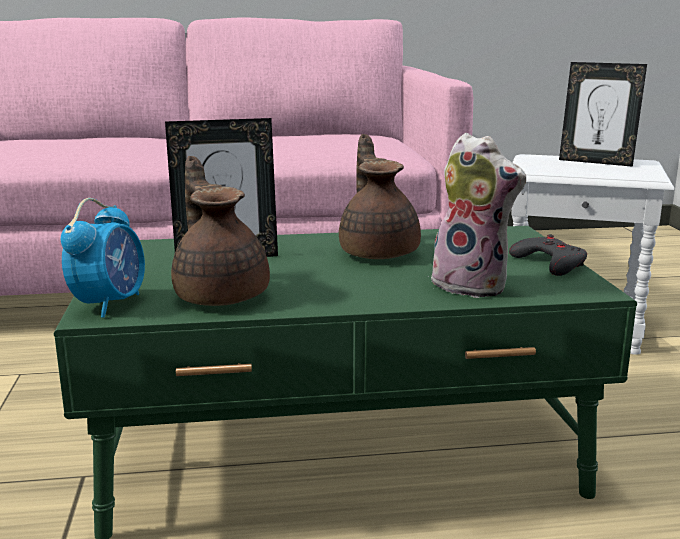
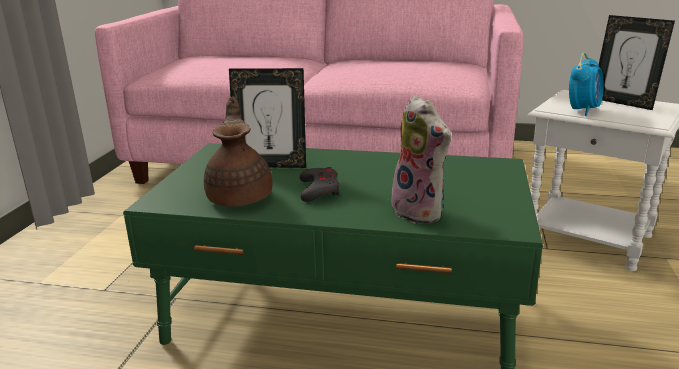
camera: 20 degrees right, 5 degrees up
(110, 304) = (169, 195): alarm clock -> alarm clock (583, 110)
(378, 252) = (379, 172): brown teapot -> none
(549, 263) = (502, 198): grey game controller -> grey game controller (319, 189)

